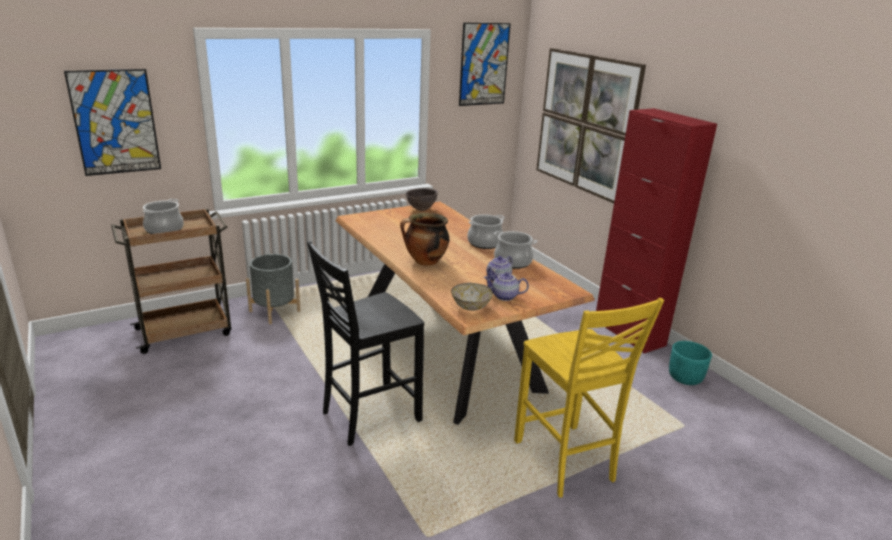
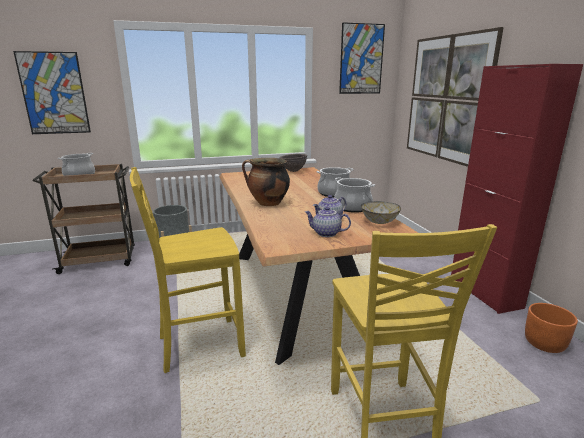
camera: 15 degrees right, 5 degrees down
(368, 416) = (198, 345): black chair -> yellow chair
(470, 307) = (284, 240): bowl -> bowl (379, 222)
(685, 378) = (545, 344): turquoise planter -> orange planter

